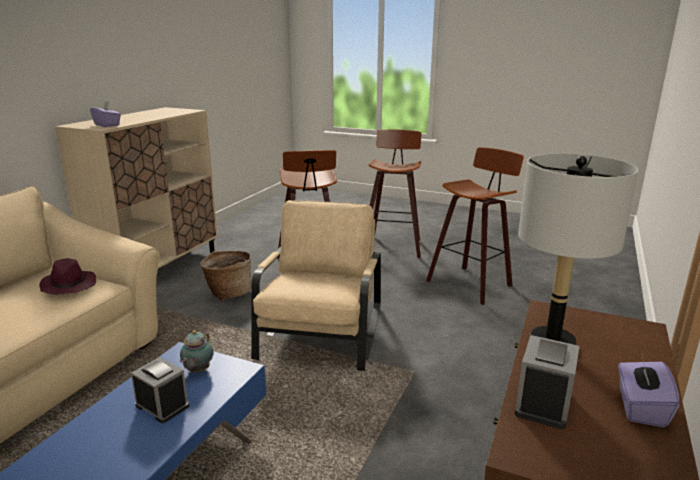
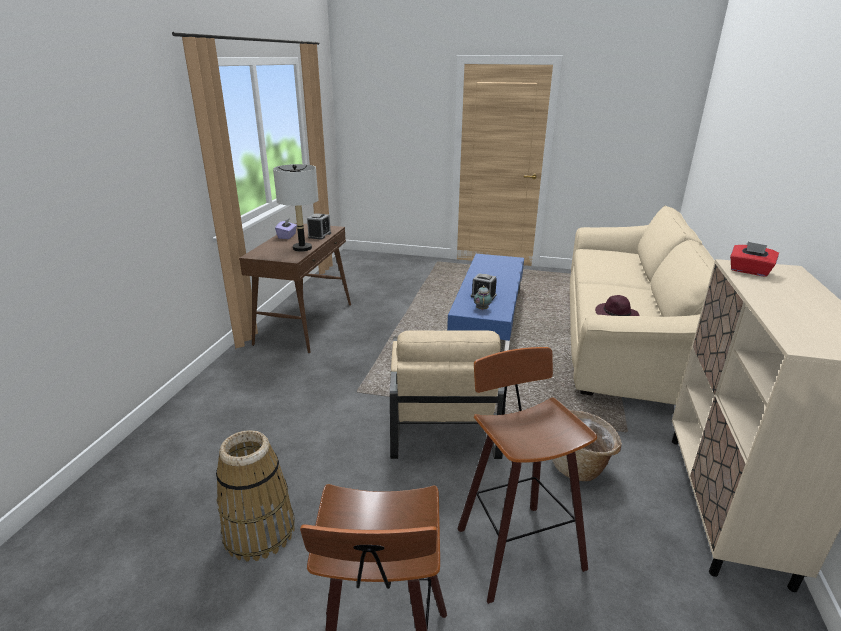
camera: 170 degrees right, 5 degrees up
(107, 125) = (749, 271): purple tissue box -> red tissue box
(471, 283) = (259, 531): stool -> basket

